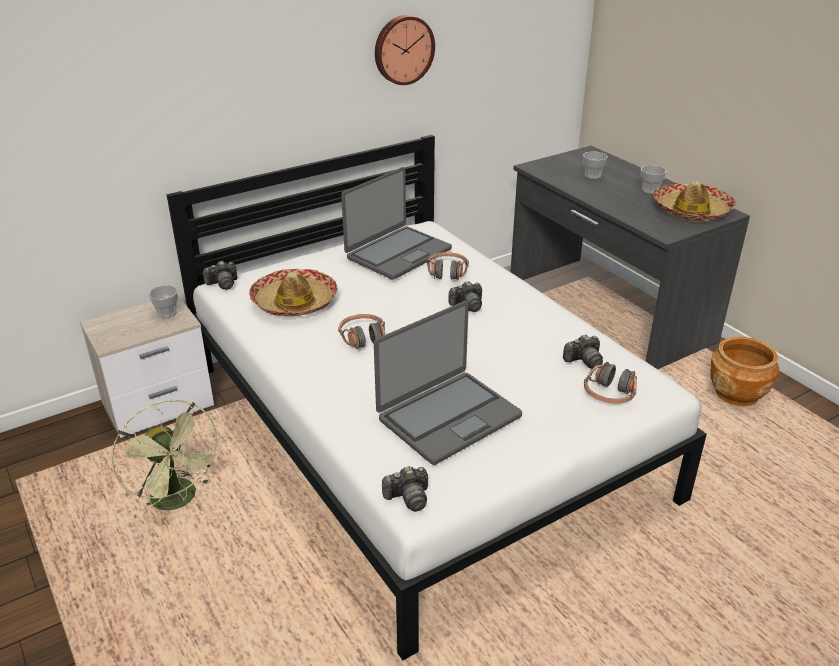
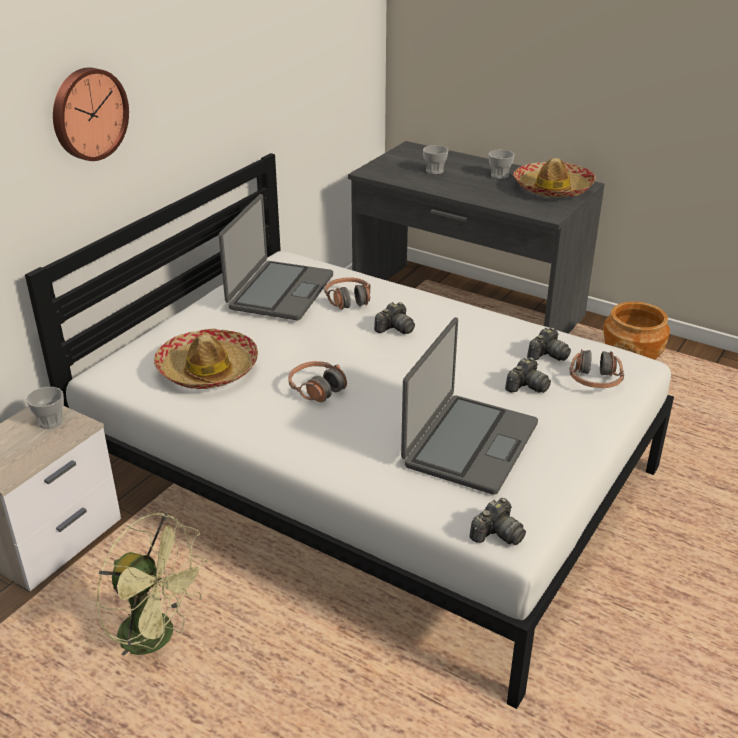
camera: 25 degrees left, 0 degrees up
(223, 284) = (104, 370): camera -> camera (527, 386)
(403, 49) = (235, 60): wall clock -> wall clock (88, 113)

